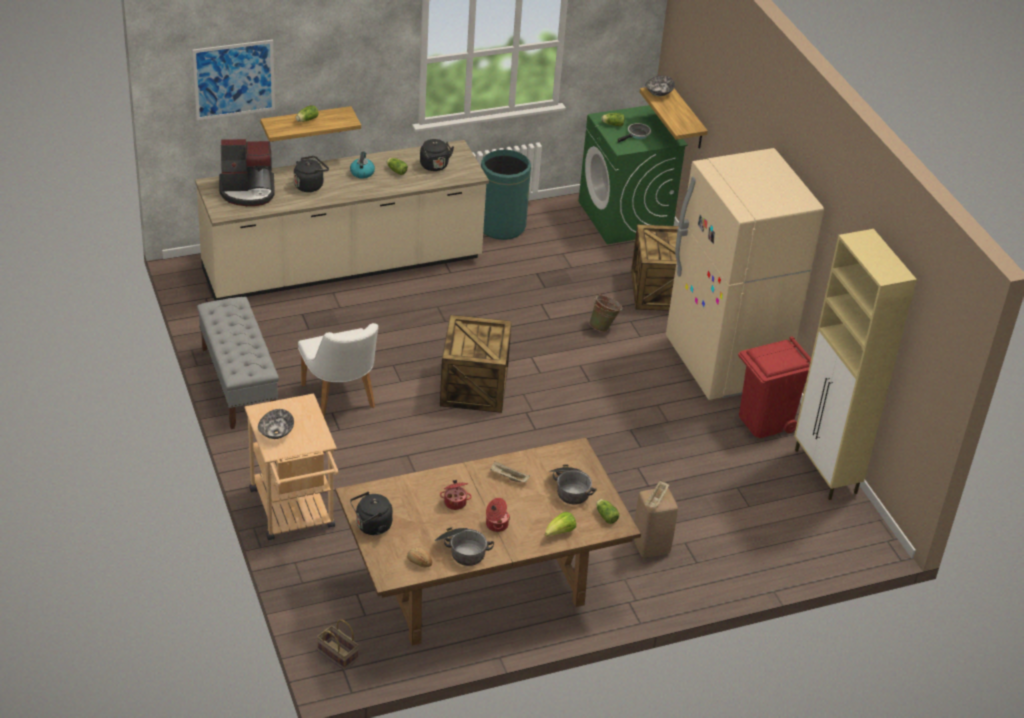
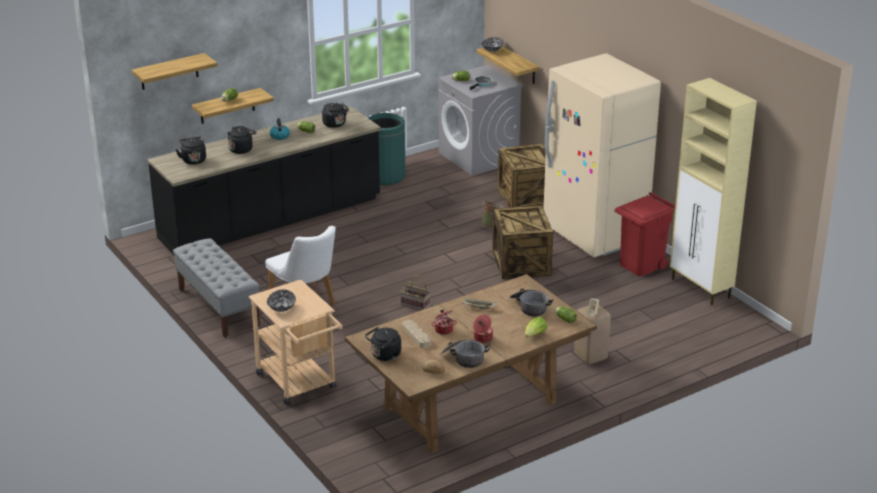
camera: 10 degrees left, 10 degrees down
(234, 79) = (169, 72): picture -> shelf
(248, 191) = (193, 160): coffee machine -> black kettle
(336, 655) = (373, 470): basket -> basket (414, 305)
(343, 266) = (271, 220): beige counter -> black counter
(419, 504) = (416, 336): none -> beige tray
(473, 386) = (407, 279): crate -> crate (520, 263)
(625, 217) = (479, 157): green washing machine -> grey washing machine

